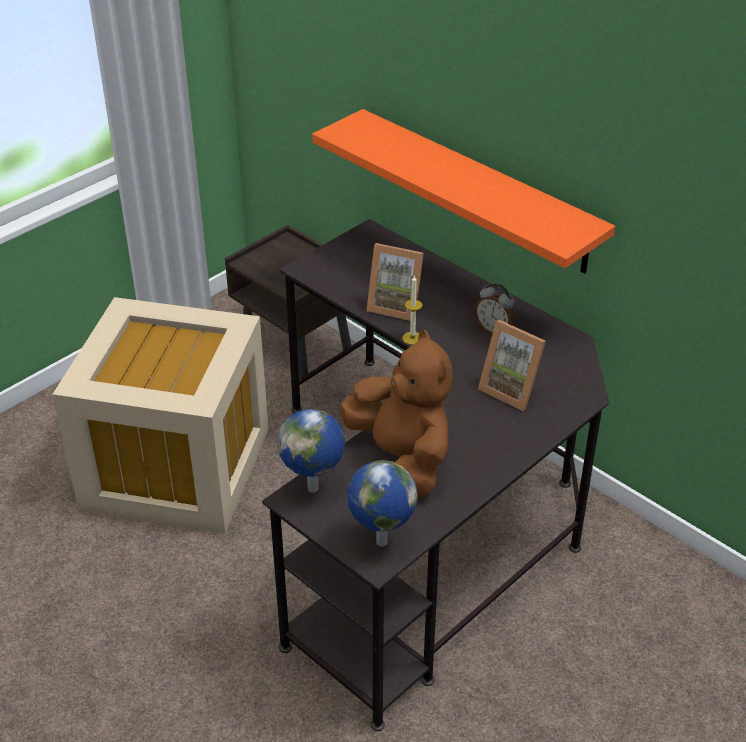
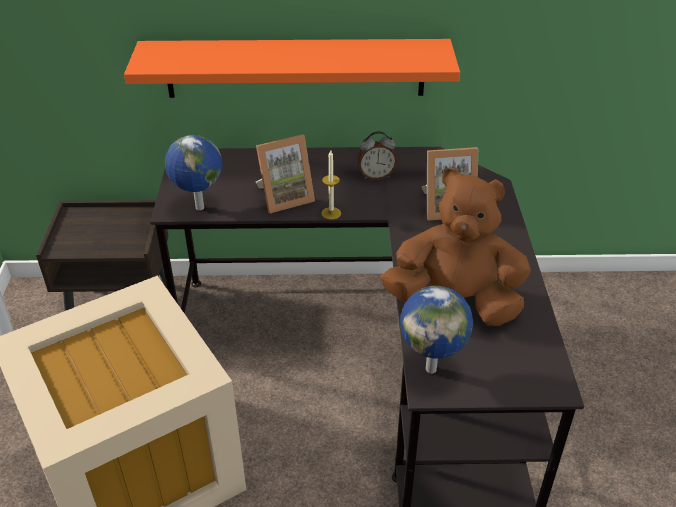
camera: 45 degrees left, 0 degrees up
(380, 542) = (534, 371): globe -> globe (198, 208)

